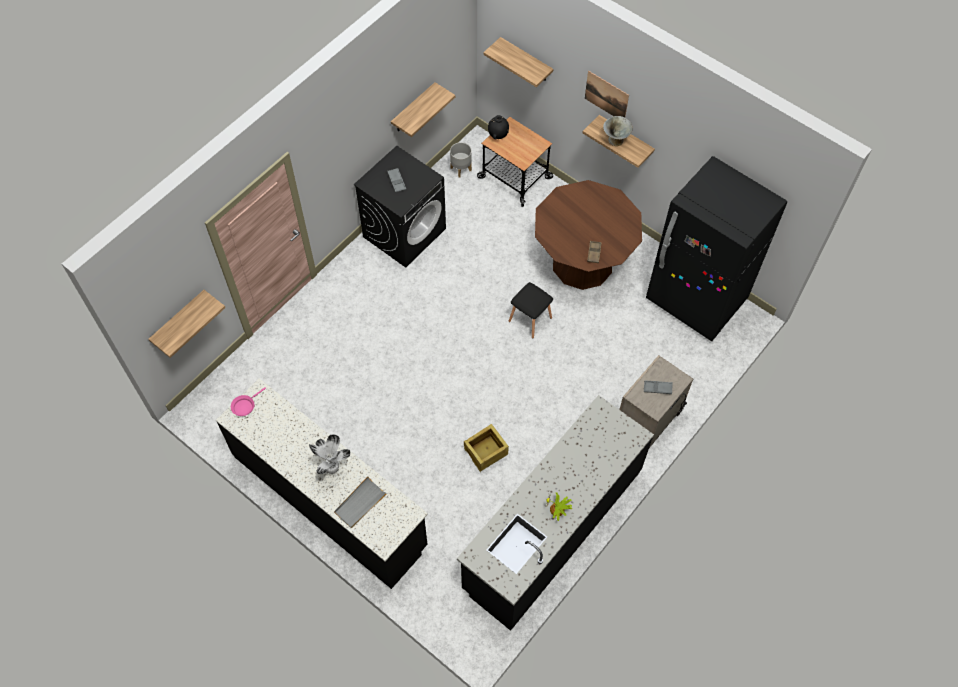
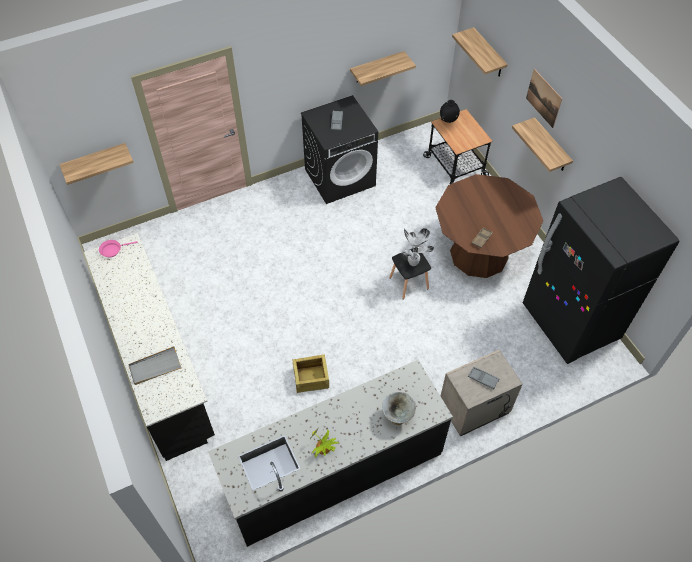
camera: 25 degrees right, 5 degrees down
(333, 470) = (150, 330): potted plant -> potted plant (413, 263)
(461, 169) = (413, 145): grey planter -> none
(615, 140) = (539, 142): grey bowl -> grey bowl (397, 416)

